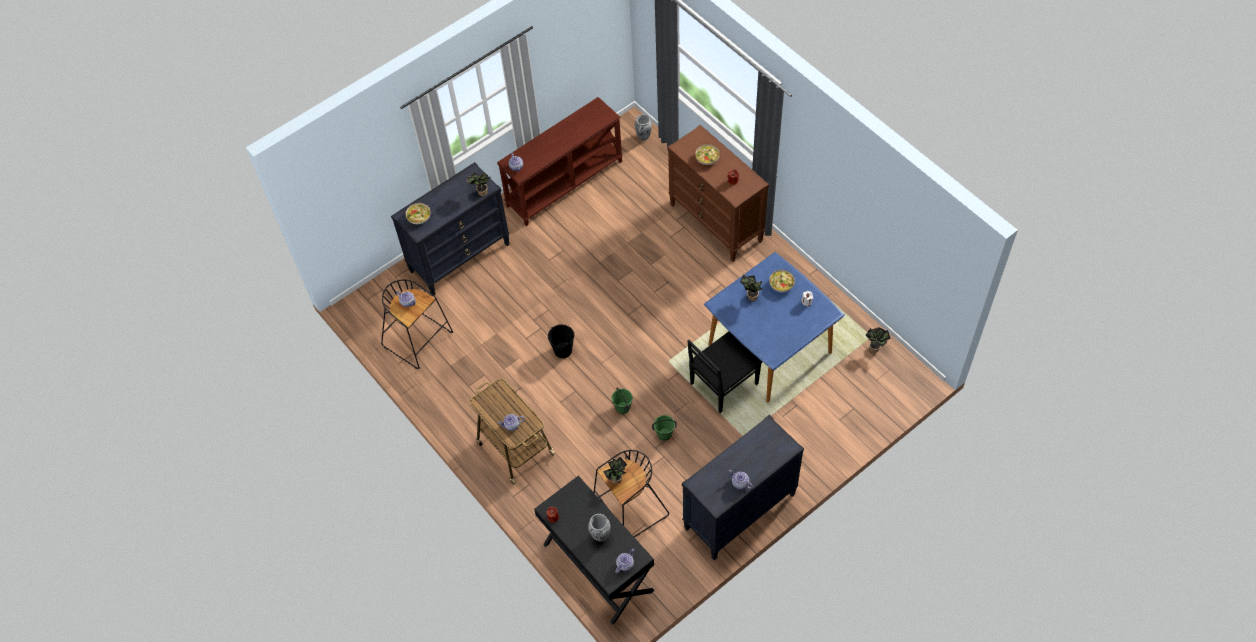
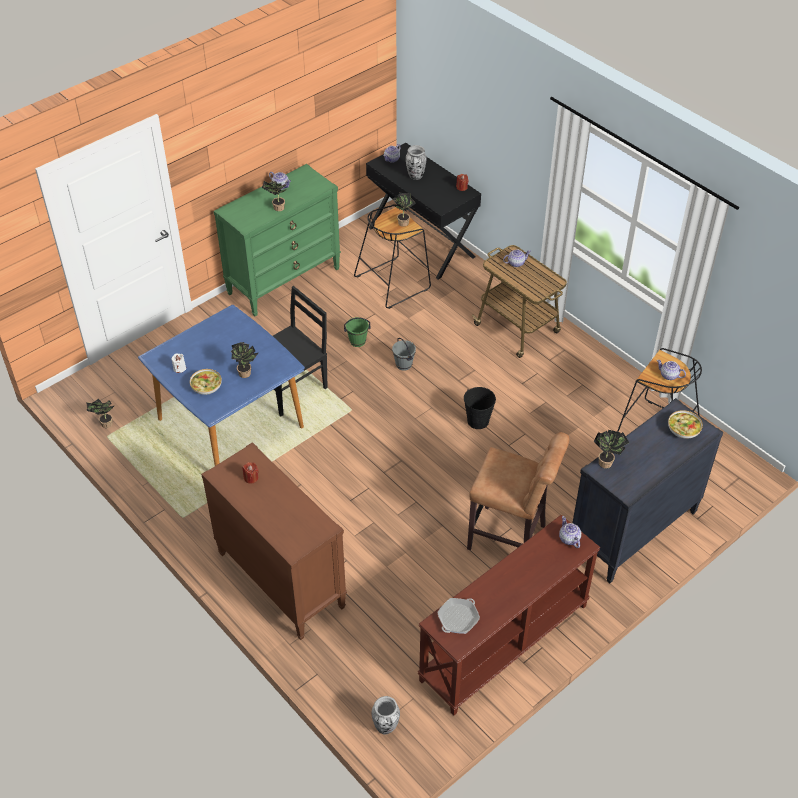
camera: 175 degrees right, 10 degrees down
(550, 252) = (511, 539): none -> brown stool
(595, 119) = (458, 618): none -> frying pan
(623, 407) = (403, 365): green bucket -> grey bucket
(707, 158) = (285, 511): bowl -> none
(739, 512) = (284, 280): black dresser -> green dresser
(740, 451) = (277, 208): none -> potted plant

